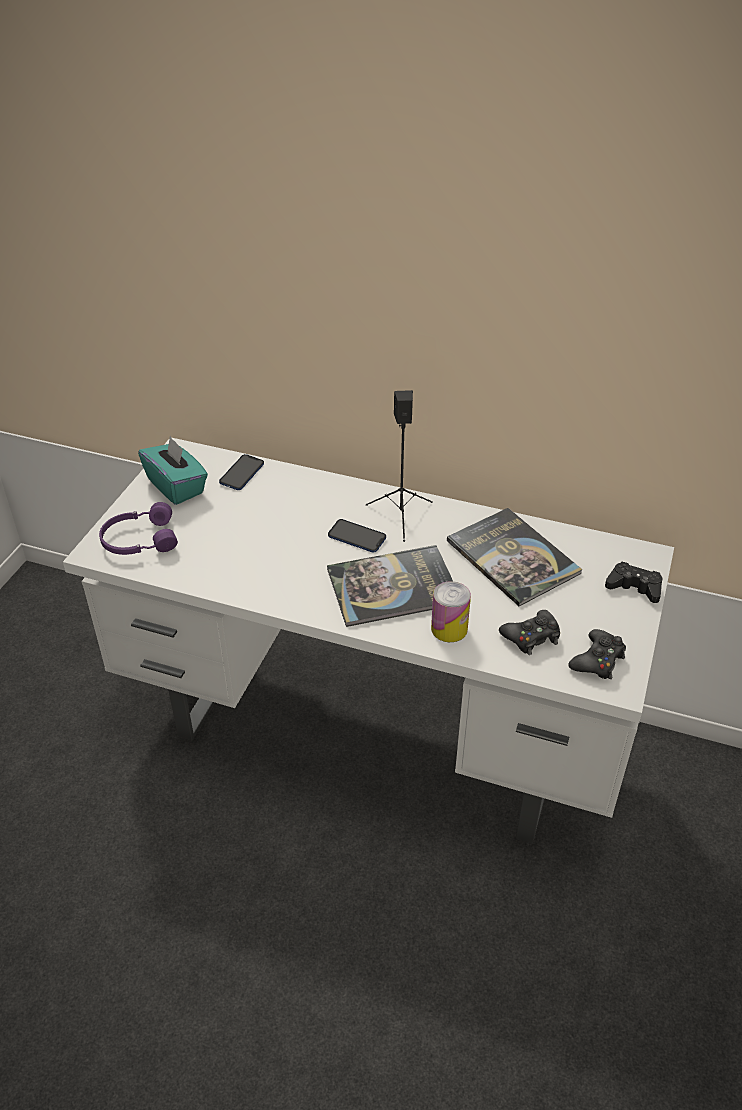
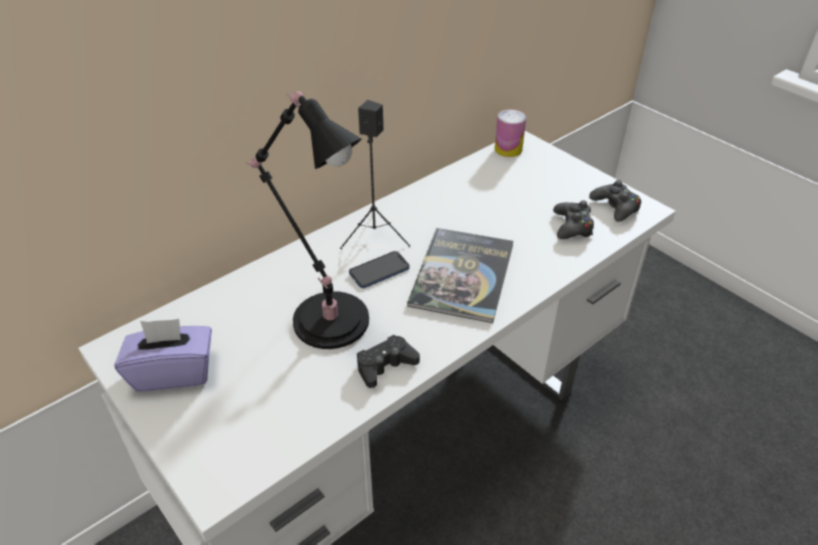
camera: 60 degrees left, 0 degrees up
(139, 540) = (233, 438): purple headphones -> none
(177, 486) = (174, 372): turquoise tissue box -> purple tissue box
(242, 473) = (208, 312): phone -> none
(281, 531) = (326, 317): none -> black table lamp
(449, 629) = (536, 264): can -> can (508, 149)
(512, 557) = (477, 199): book -> none
(634, 587) = (551, 161): black game controller -> black game controller (385, 365)

